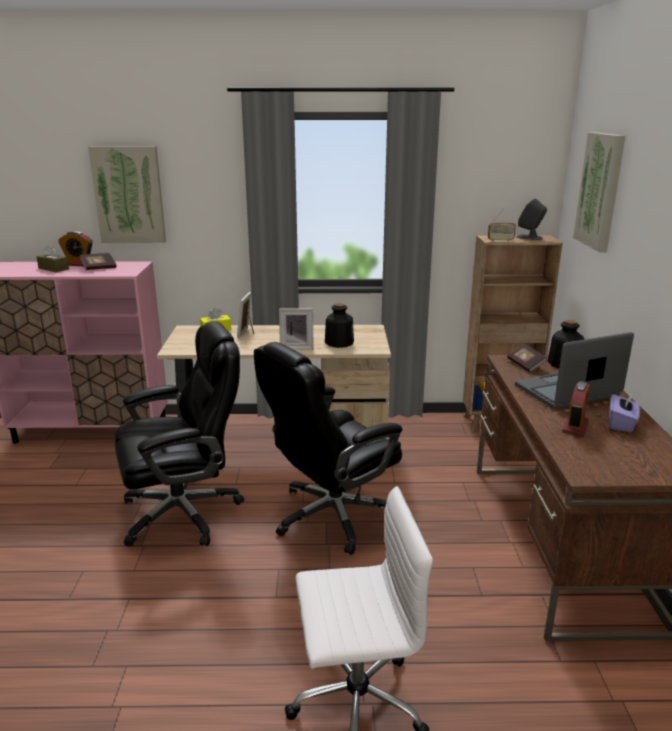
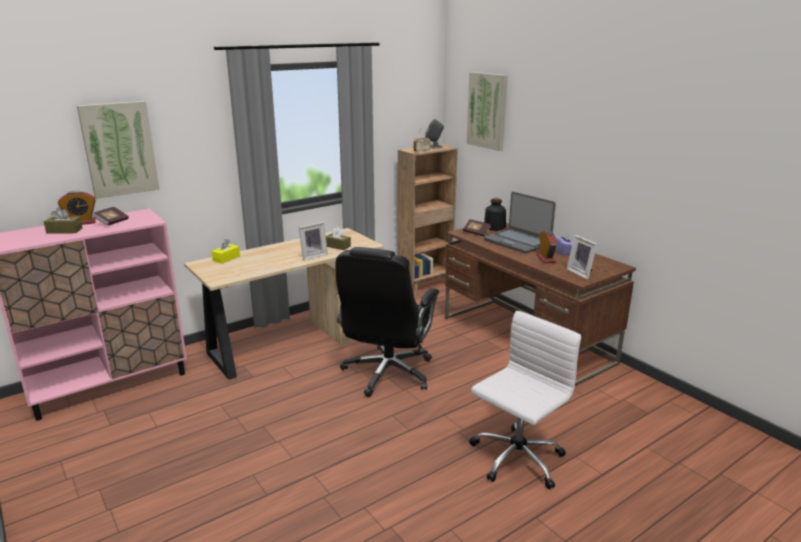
camera: 35 degrees left, 0 degrees up
(184, 512) = (280, 410): black office chair -> none
(248, 333) = (257, 255): picture frame -> picture frame (581, 273)
(338, 342) = (337, 246): bottle -> brown tissue box
(568, 391) = (517, 242): laptop -> laptop turned 75 degrees counterclockwise

